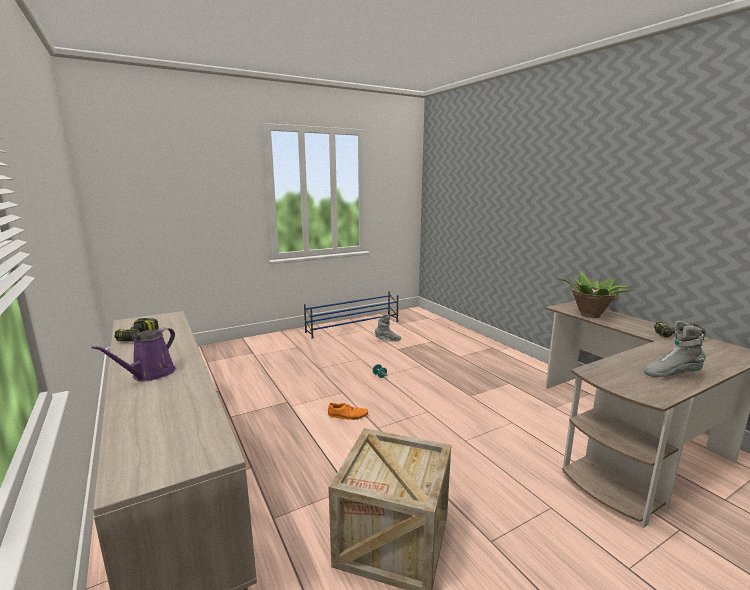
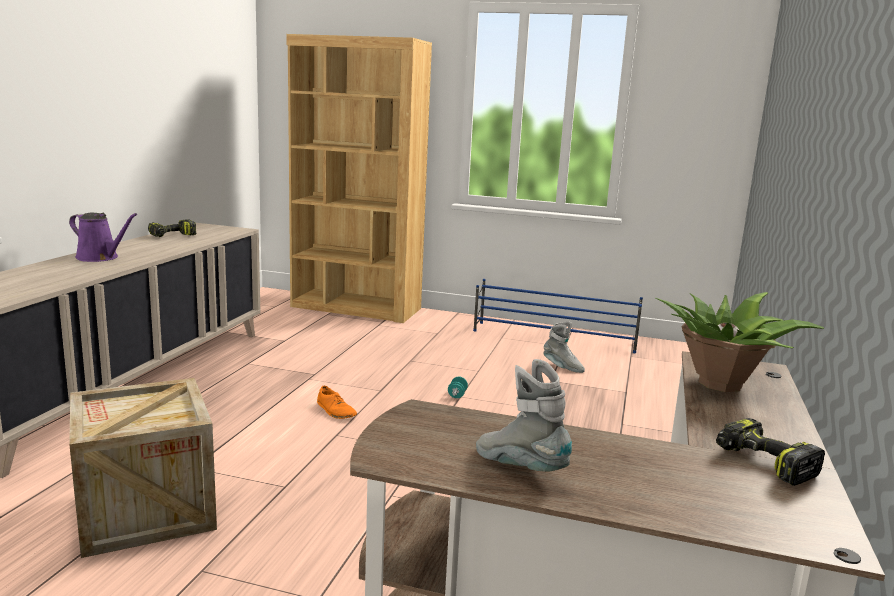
camera: 45 degrees right, 0 degrees up
(150, 374) = (100, 258): purple watering can -> purple watering can turned 135 degrees counterclockwise
(216, 350) = (356, 308): none -> brown bookcase

